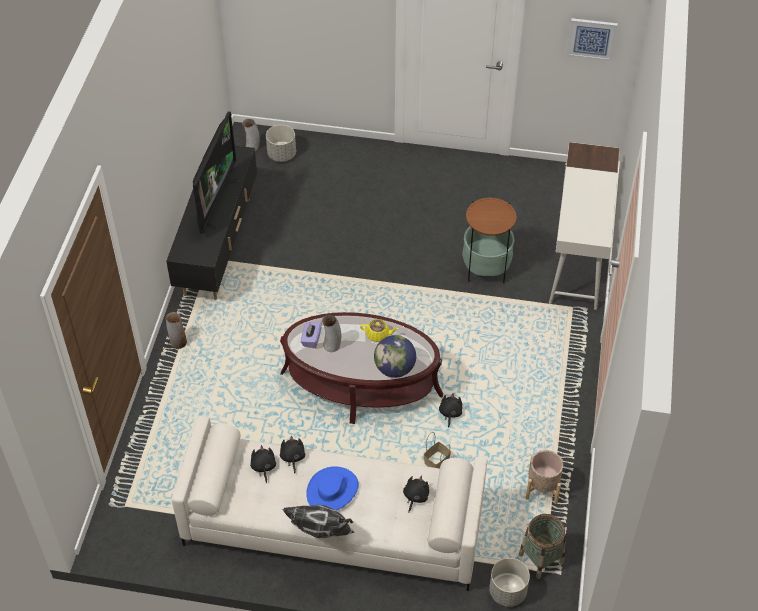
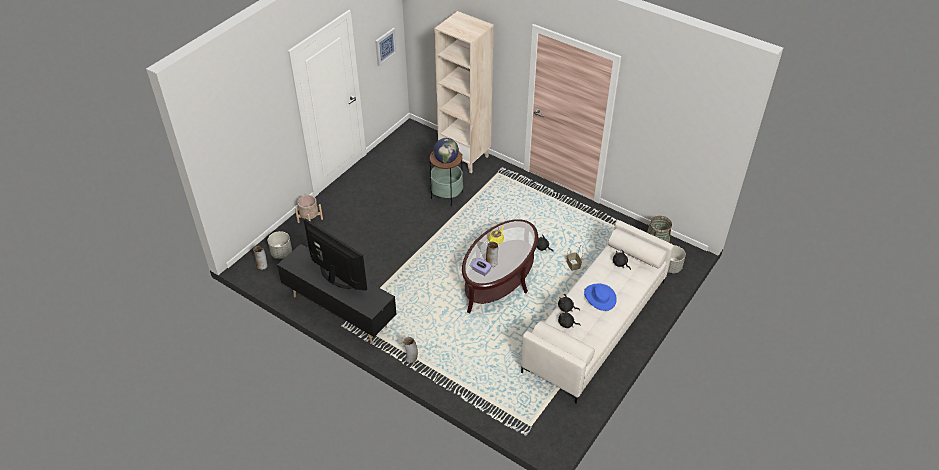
camera: 65 degrees left, 5 degrees down
(322, 537) = (629, 313): pillow -> none
(395, 369) = (526, 241): globe -> globe (446, 160)
(542, 488) = (612, 229): beige planter -> beige planter (310, 220)
(578, 259) = (465, 157): white desk -> beige bookcase

